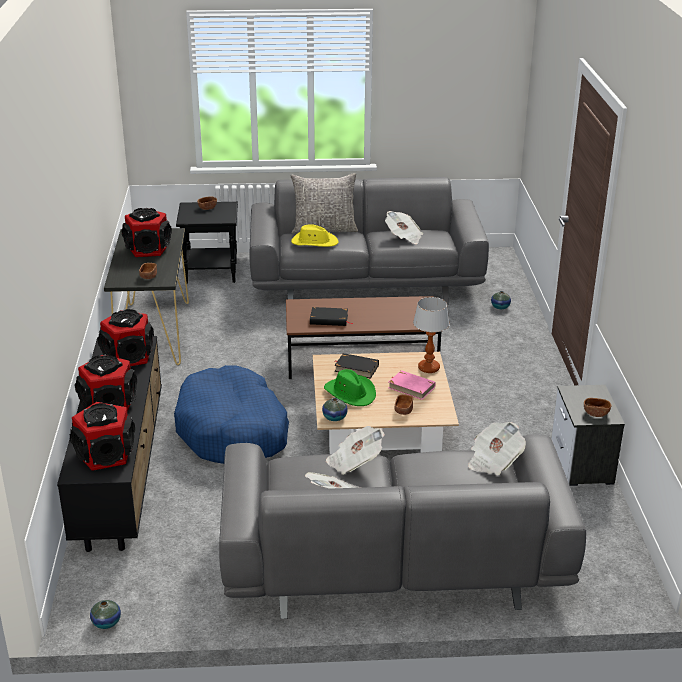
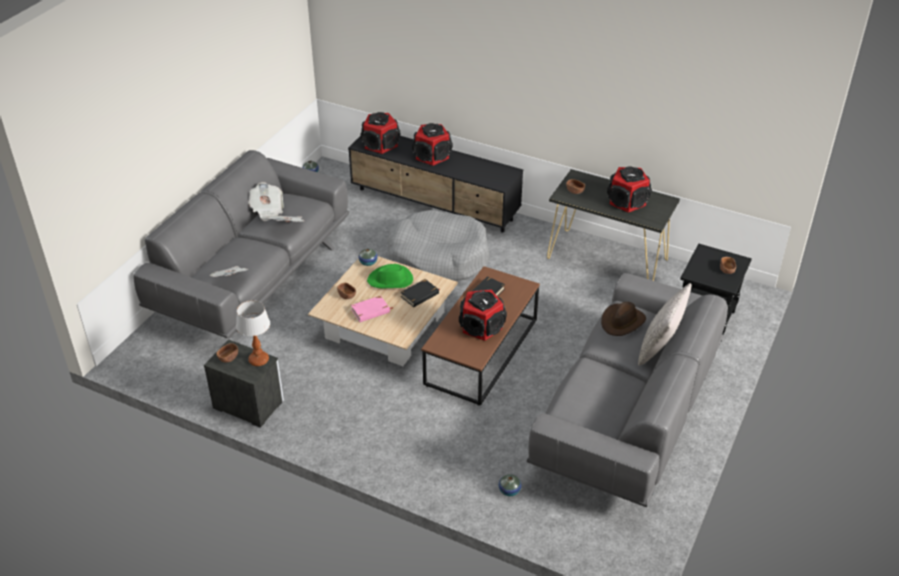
camera: 120 degrees right, 10 degrees up
(128, 356) = (485, 175): speaker -> speaker (481, 326)
(233, 431) = (438, 257): blue dog bed -> grey dog bed
(314, 242) = (622, 322): yellow hat -> brown hat
(404, 237) = (596, 385): newspaper -> none
(429, 368) = (387, 331): table lamp -> table lamp (258, 360)

